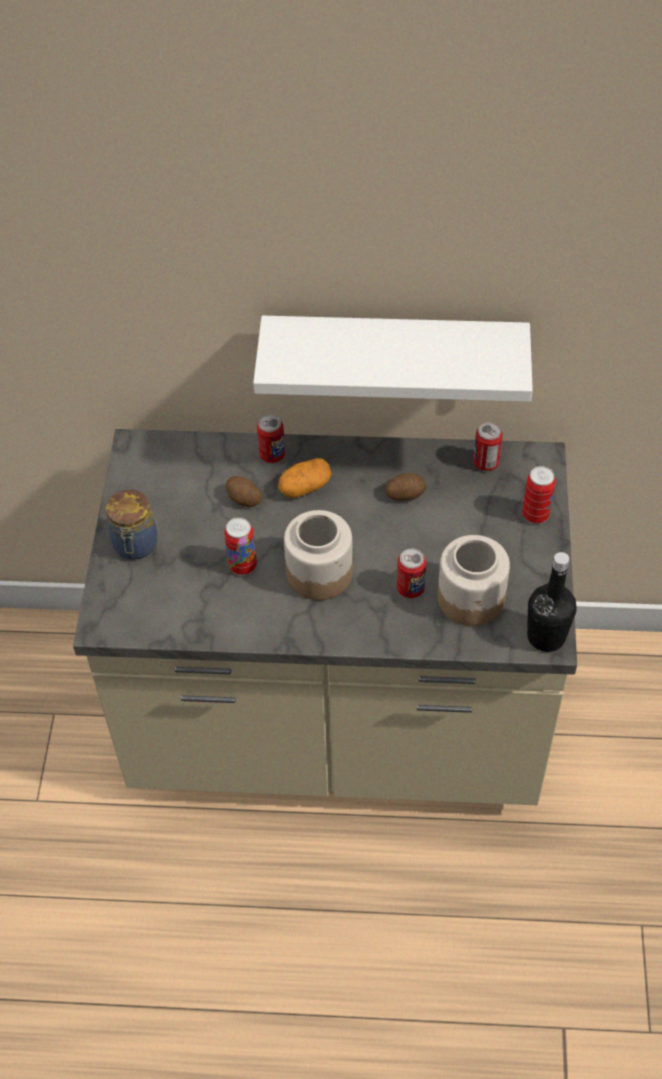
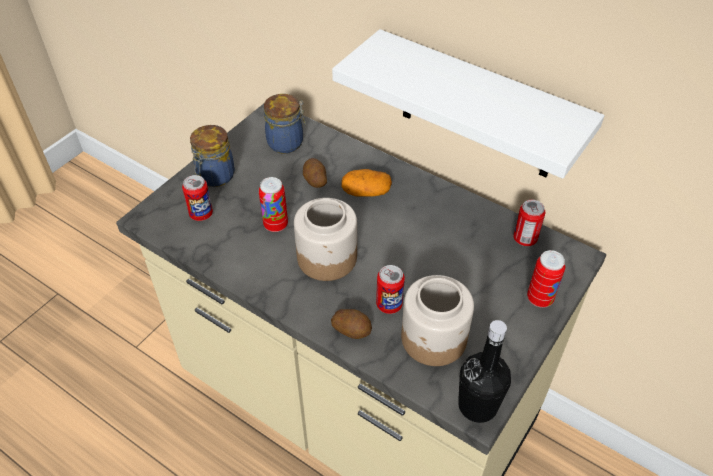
camera: 30 degrees right, 5 degrees down
(179, 471) = (287, 142): none -> jar
(272, 455) = (360, 160): can -> can (201, 214)
(404, 494) = (439, 231): potato -> potato (352, 329)

